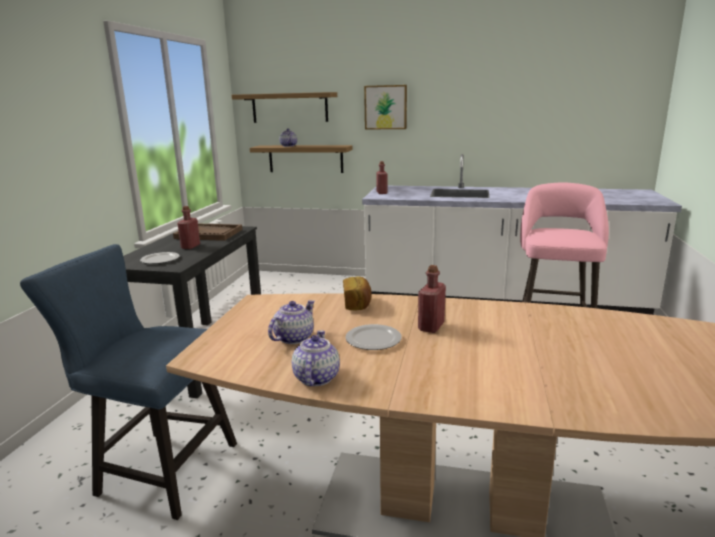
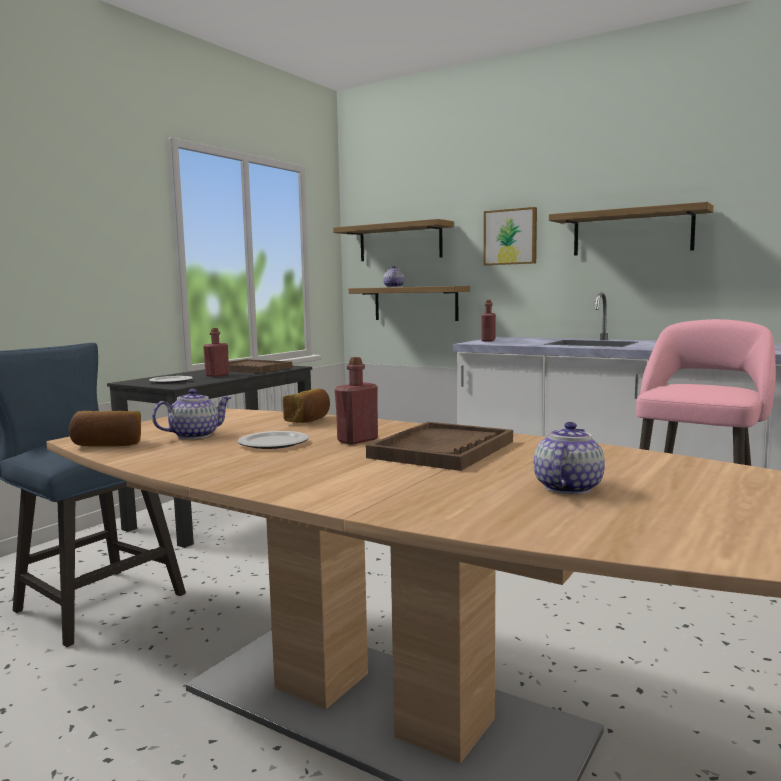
camera: 20 degrees right, 10 degrees down
(237, 363) = (108, 445): none -> bread
(315, 377) = (161, 460): teapot -> teapot (567, 487)
(479, 107) = (632, 232): none -> shelf
(505, 330) = (442, 449): none -> brown tray

